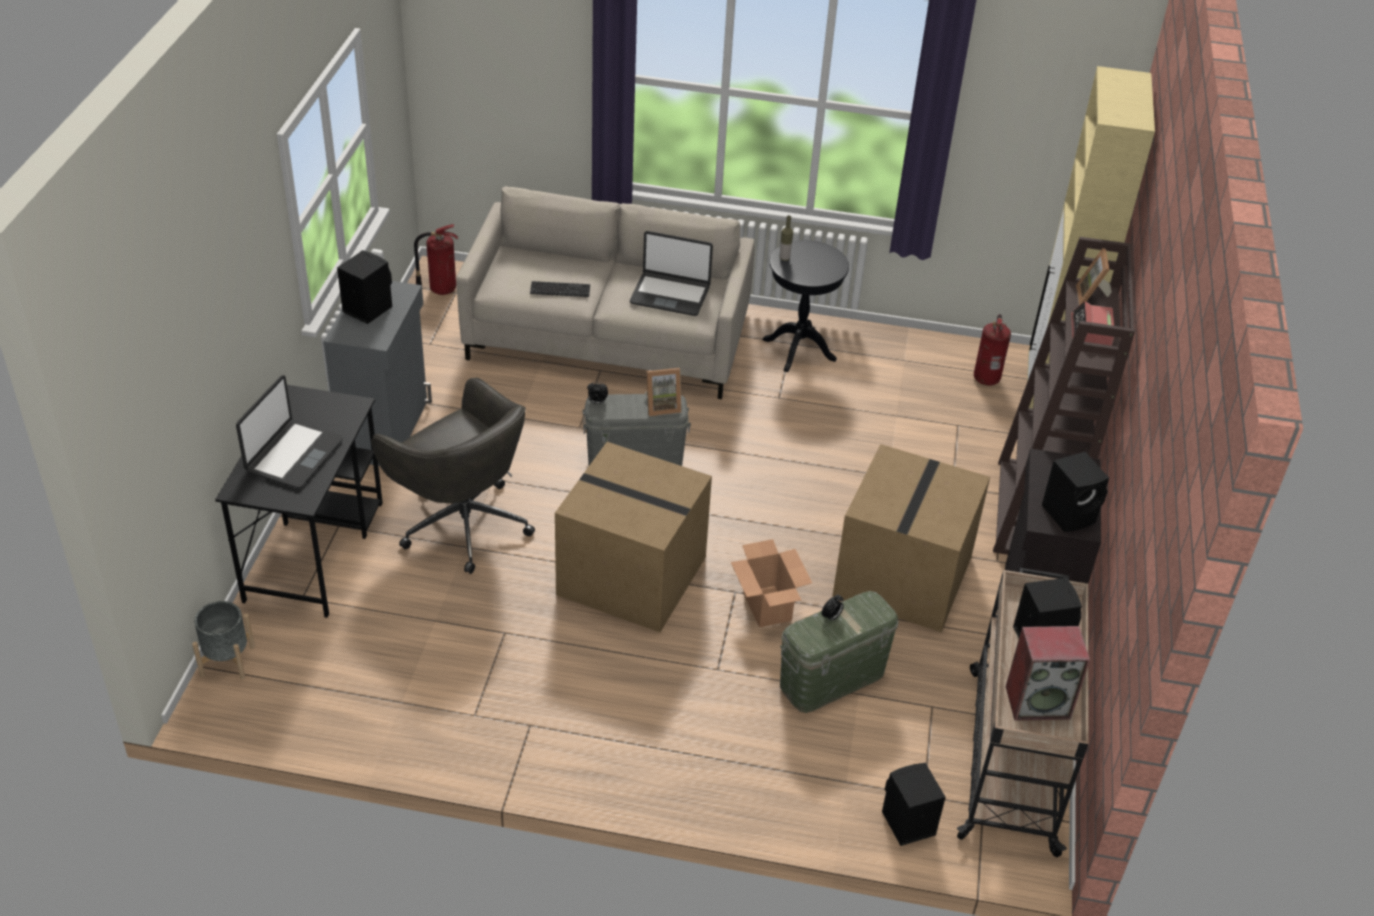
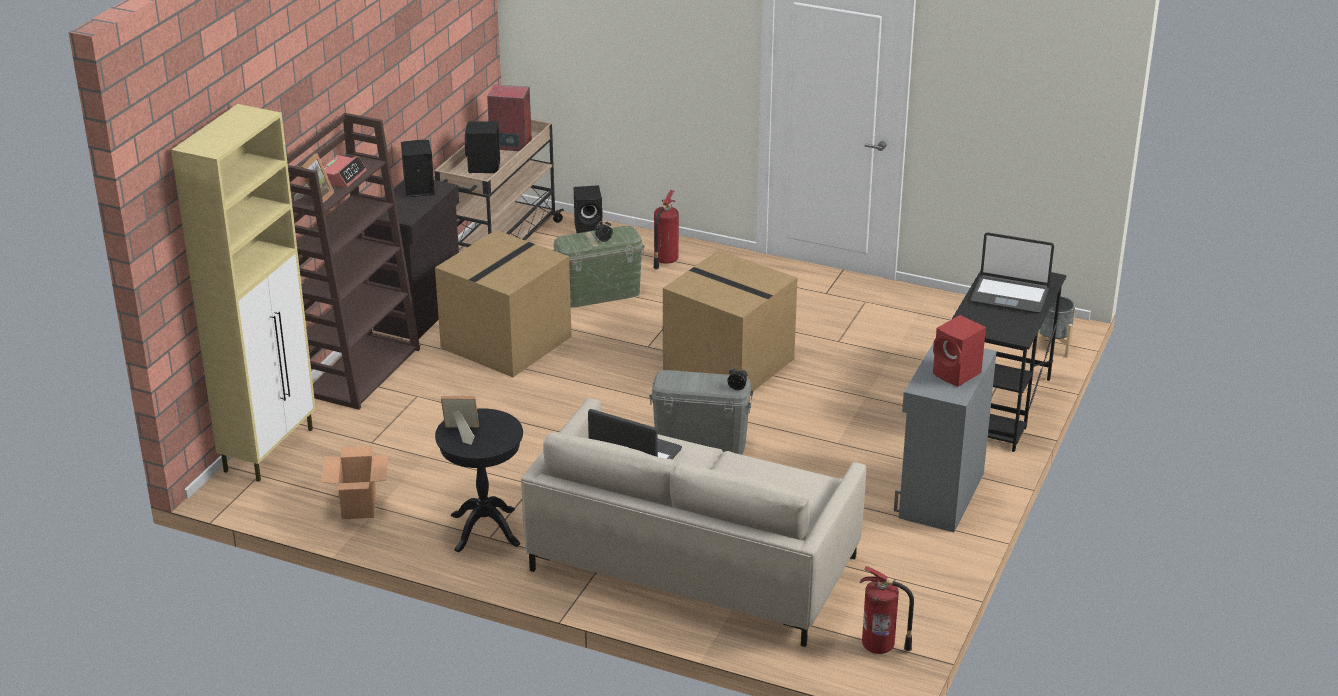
camera: 165 degrees left, 10 degrees down
(293, 455) = (1009, 295): laptop -> laptop turned 105 degrees counterclockwise
(366, 308) = (957, 374): black speaker -> red speaker
(462, 522) = (867, 413): grey office chair -> none
(560, 290) = (752, 471): keyboard -> none
(662, 406) = (677, 379): picture frame -> picture frame (461, 433)
(767, 607) = (626, 335): cardboard box -> cardboard box (358, 505)
(784, 258) = (503, 438): bottle -> none
(987, 378) = (305, 481): fire extinguisher -> fire extinguisher (665, 260)

